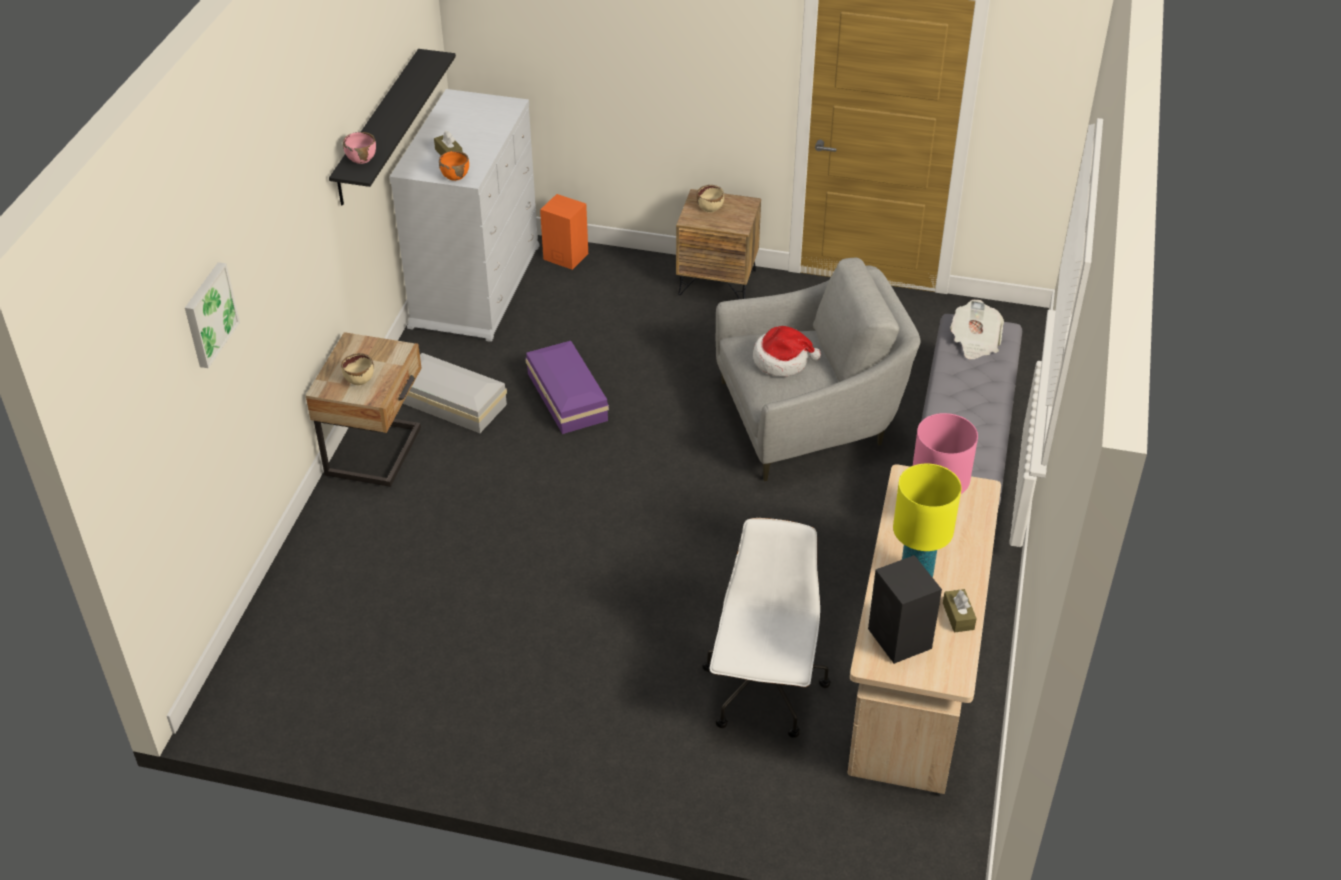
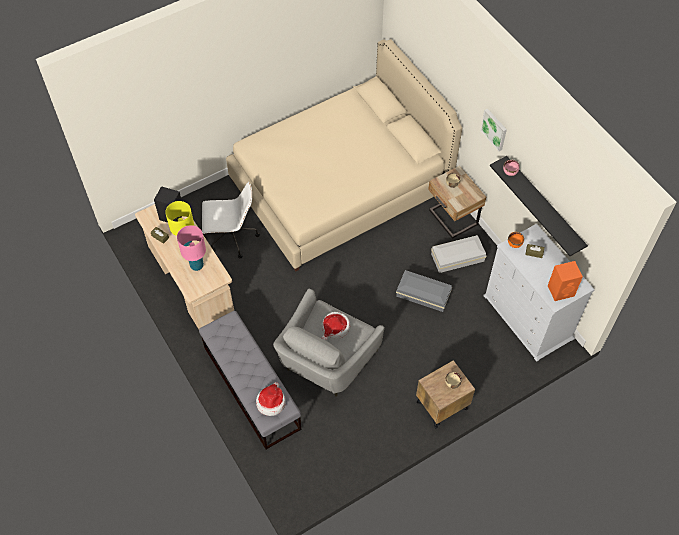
camera: 135 degrees right, 15 degrees up
(208, 314) = (435, 66): picture -> picture (494, 129)
(466, 633) = (340, 186): none -> beige bed
(565, 256) = (518, 365): orange speaker -> orange speaker (561, 290)
(567, 395) = (424, 295): purple storage box -> grey storage box
(764, 693) = (231, 238): white office chair -> white office chair turned 60 degrees counterclockwise
(975, 342) = (271, 402): newspaper -> hat

